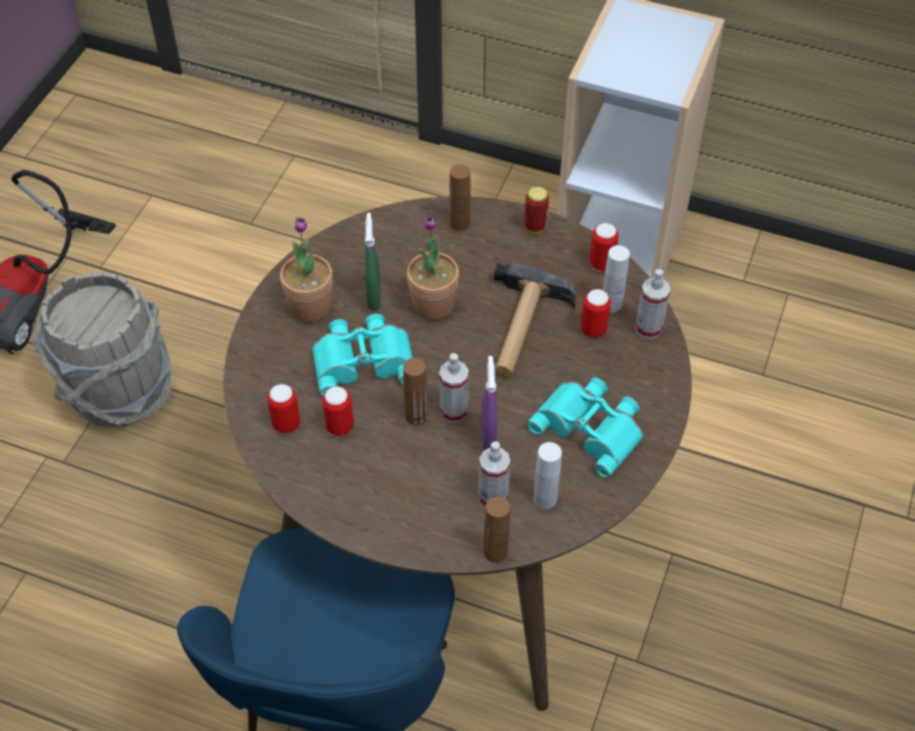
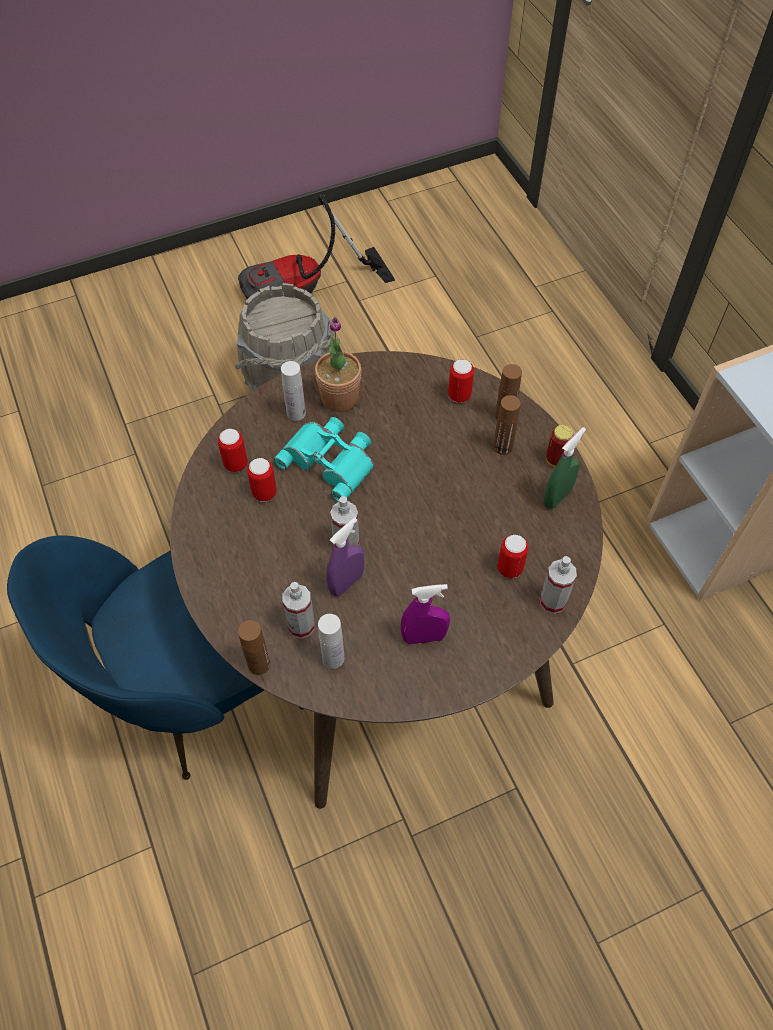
camera: 45 degrees right, 5 degrees up
(374, 296) = (387, 423): green spray bottle -> green spray bottle (557, 496)
(416, 415) = (319, 526): brown bottle -> brown bottle (502, 446)
(433, 304) = (419, 459): potted plant -> none
(522, 329) = (459, 526): hammer -> none
(591, 427) = (424, 637): turquoise binoculars -> purple spray bottle
(601, 264) = (574, 525): can -> can (459, 395)
(611, 304) = (546, 560): white bottle -> white bottle (296, 413)

